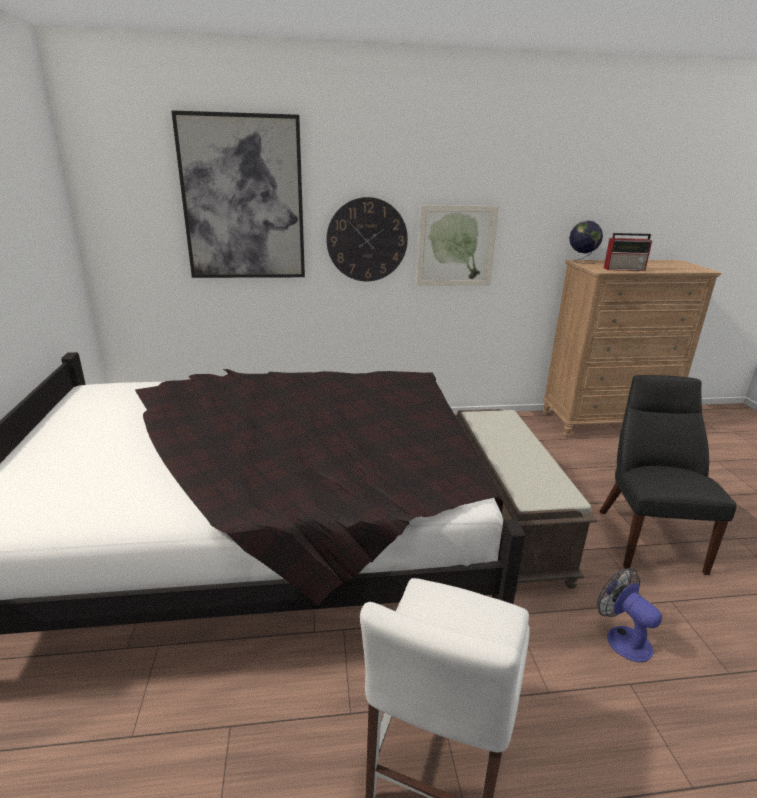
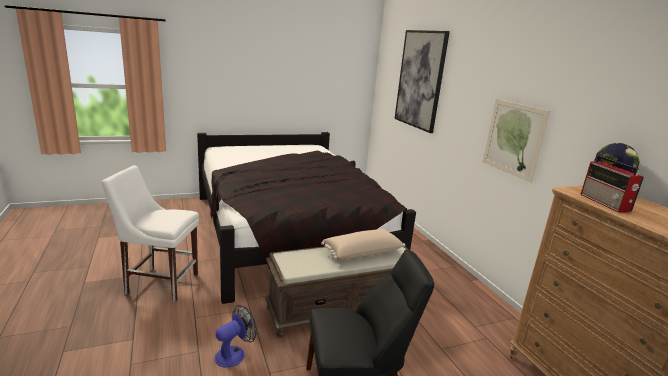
camera: 75 degrees right, 5 degrees down
(367, 240) = (464, 118): wall clock -> none
(503, 439) = (362, 252): none -> beige pillow

